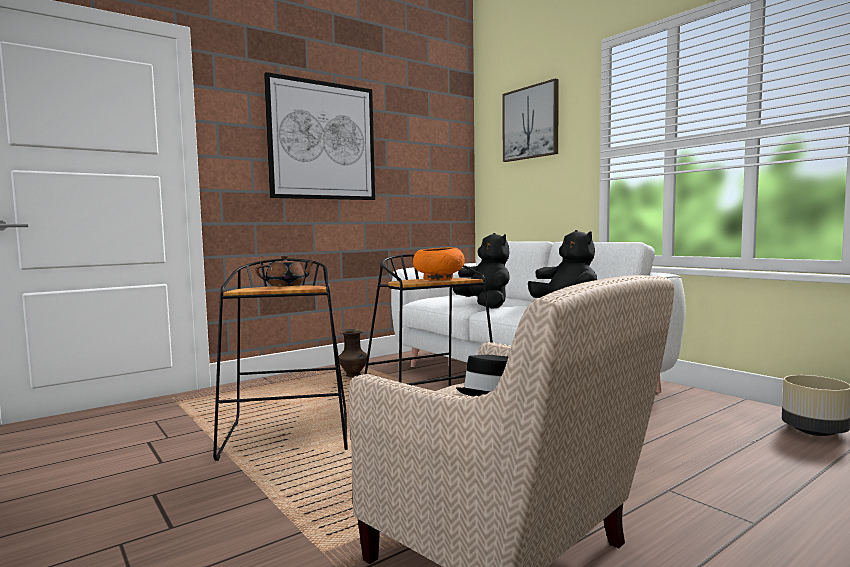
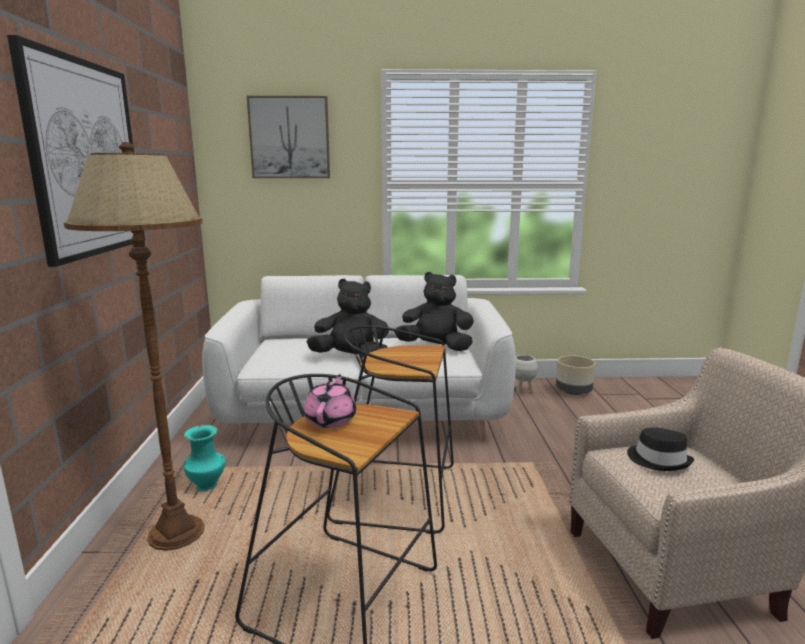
camera: 55 degrees left, 10 degrees up
(286, 285) = (331, 419): brown teapot -> pink teapot
(300, 385) = (177, 533): none -> brown floor lamp
(354, 376) = (207, 486): brown vase -> turquoise vase
(438, 279) = (417, 356): orange bowl -> none
(733, 410) = (523, 391): none -> white planter

